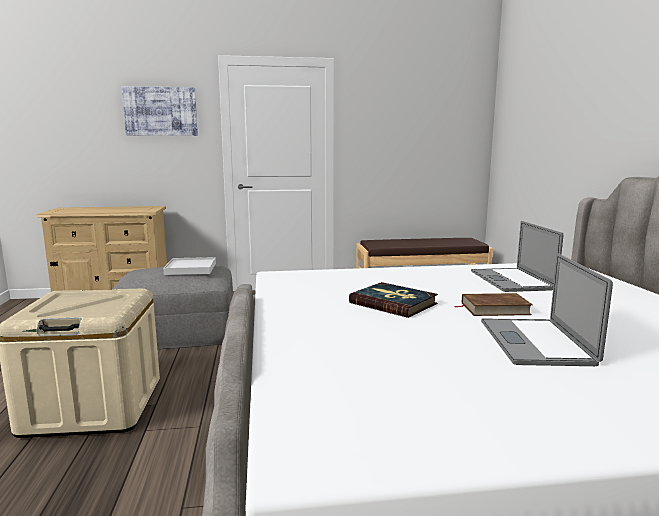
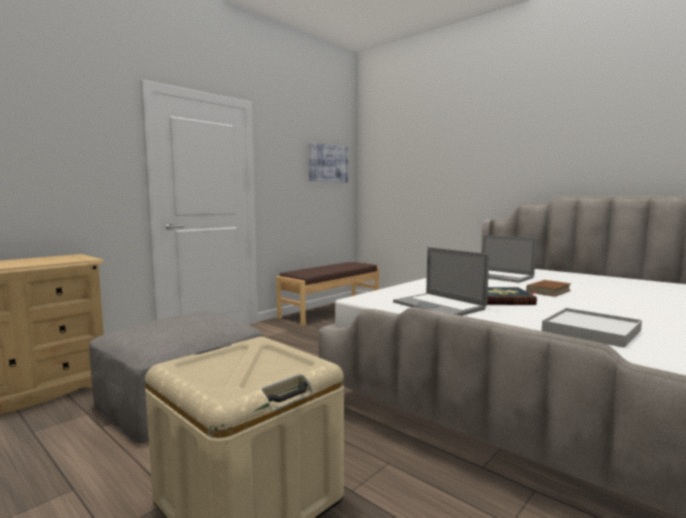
camera: 40 degrees left, 5 degrees down
(160, 111) = (70, 135): picture -> picture (328, 163)
(191, 269) = (199, 318): white tray -> white tray (591, 330)
(535, 342) = (618, 301): laptop -> laptop (438, 305)

